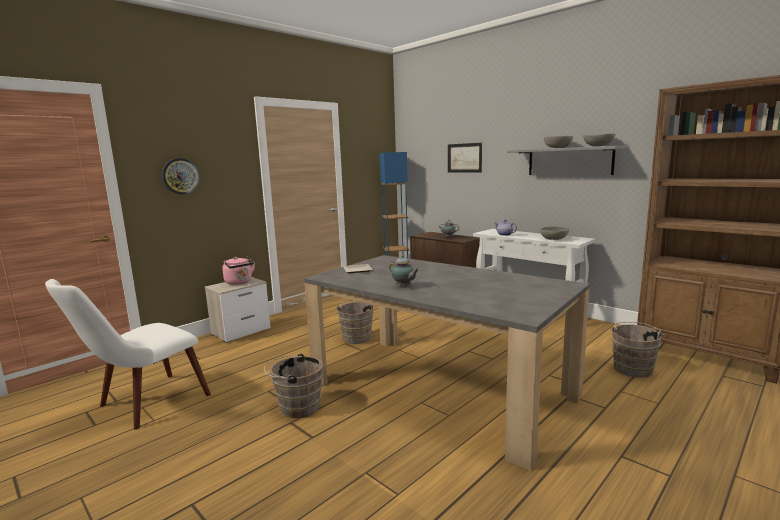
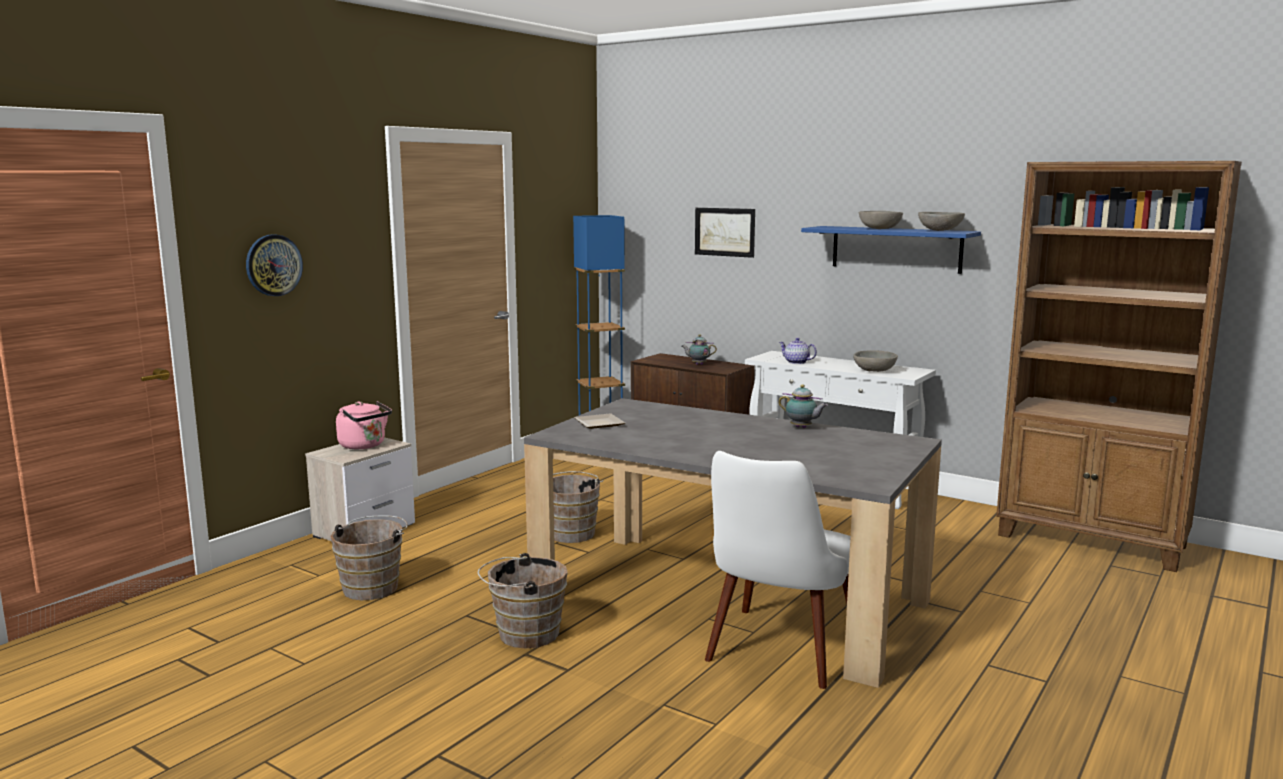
camera: 10 degrees left, 0 degrees up
(142, 406) = (269, 646): white chair -> white chair (776, 656)
(404, 287) = (688, 448): teapot -> teapot (802, 428)
(569, 161) = (896, 249): grey shelf -> blue shelf
(633, 368) = (994, 560): brown bucket -> brown bucket (373, 587)

